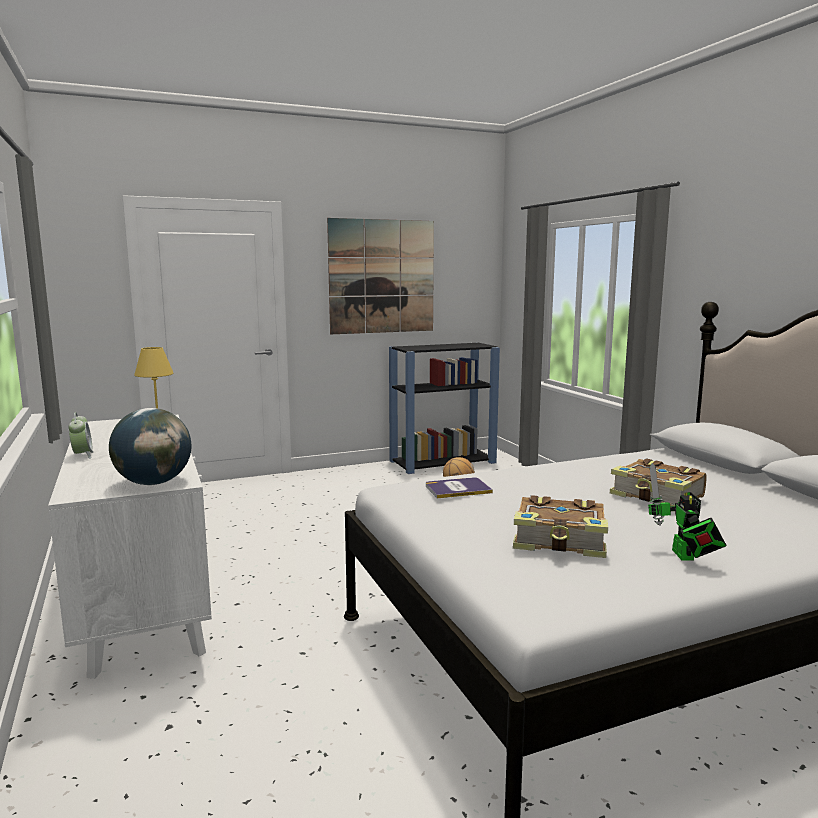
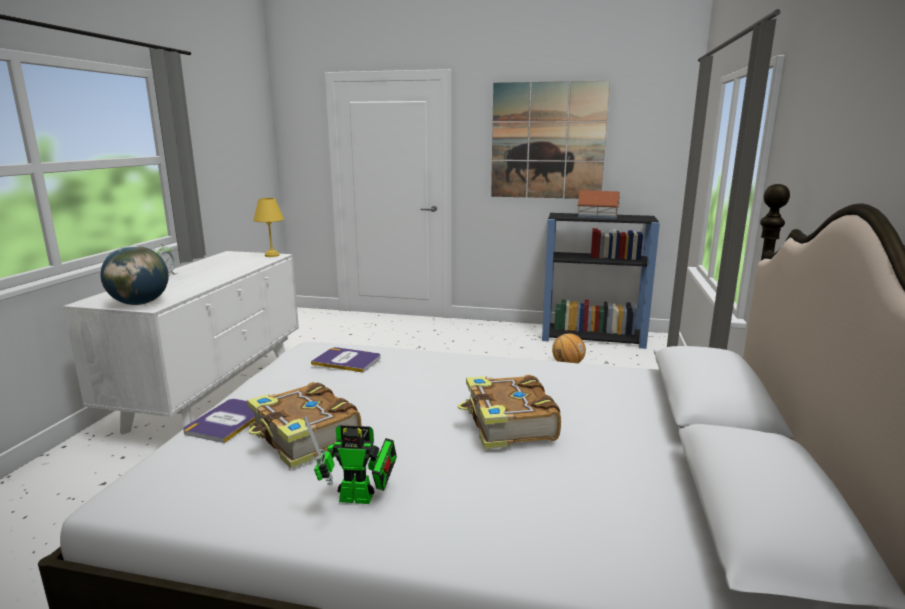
camera: 35 degrees right, 5 degrees up
(439, 346) = (597, 216): none -> toy house
(478, 550) = (228, 421): none -> book
(684, 557) = (361, 498): toy robot -> toy robot turned 120 degrees counterclockwise

